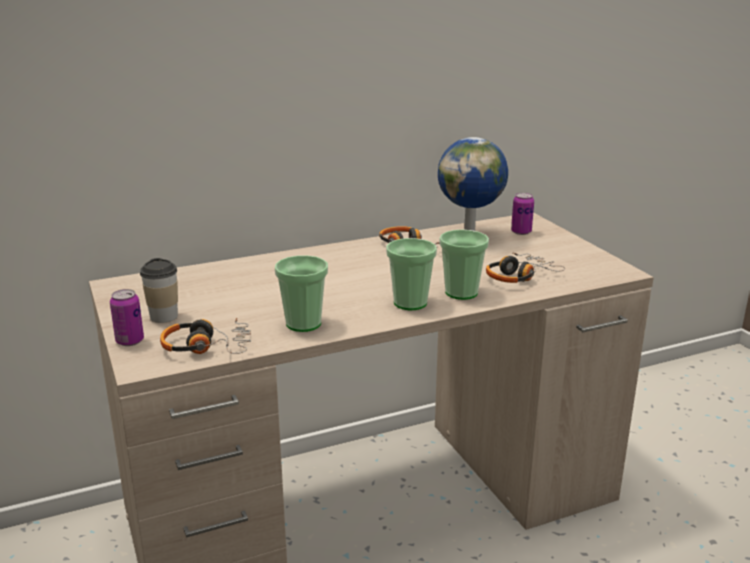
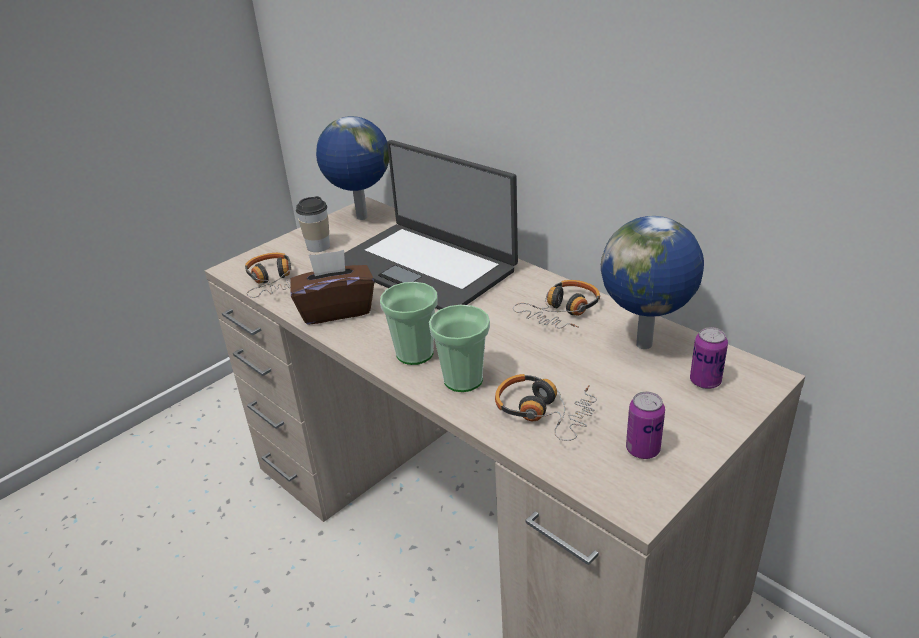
camera: 70 degrees right, 10 degrees up
(130, 341) = (271, 249): can -> can (642, 449)
(134, 289) = (361, 218): none -> globe
(276, 278) = (425, 266): none -> laptop
(303, 324) = (336, 310): cup -> brown tissue box

